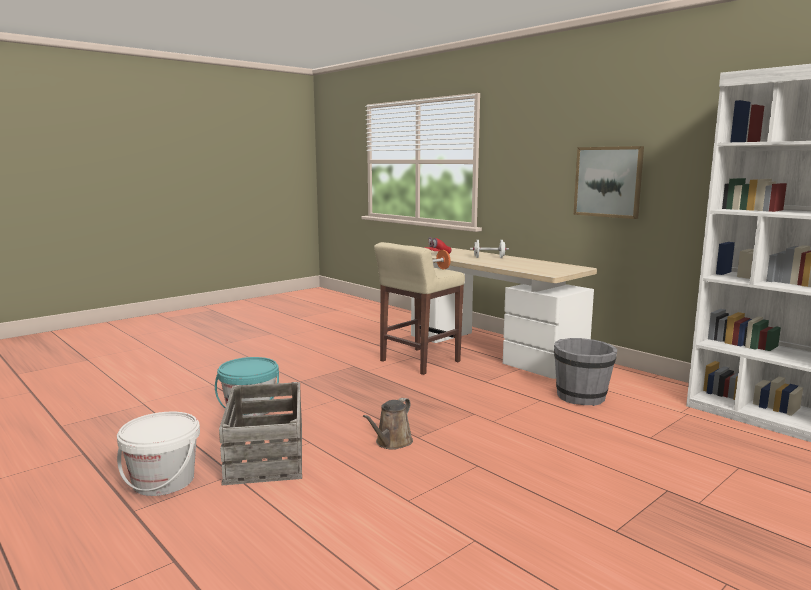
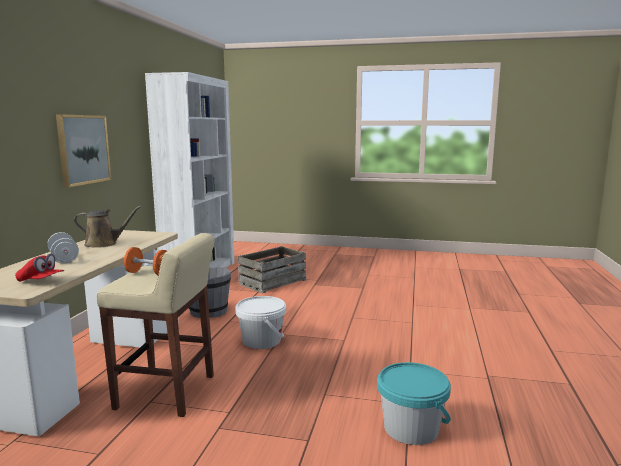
camera: 125 degrees left, 0 degrees up
(163, 481) = (541, 394): white bucket -> white bucket (261, 341)
(267, 454) = (450, 376): crate -> crate (272, 282)
(392, 443) = (364, 344): brown watering can -> brown watering can (104, 244)

